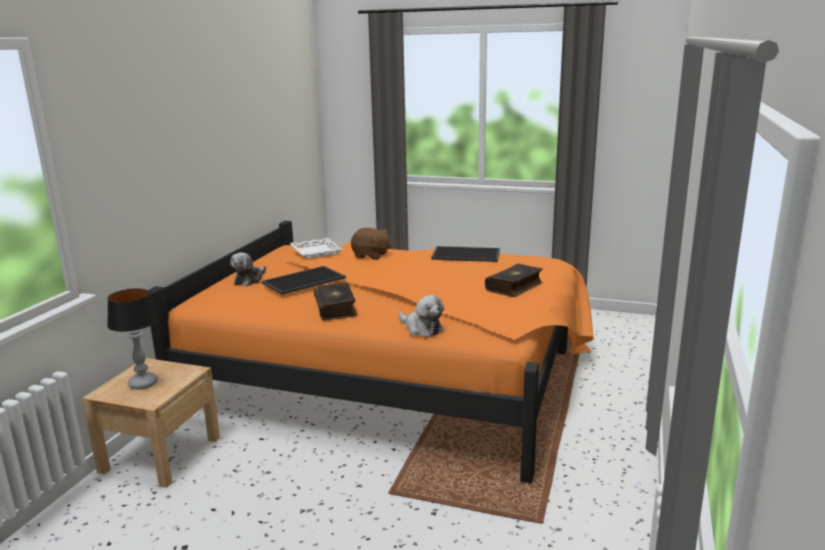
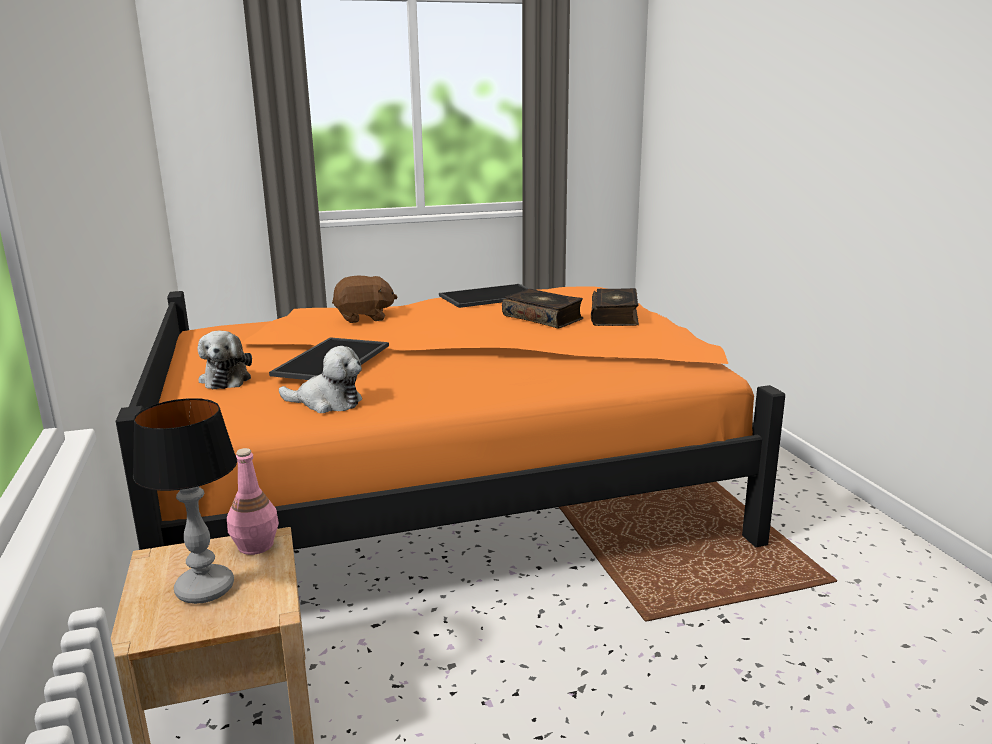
camera: 35 degrees left, 0 degrees up
(185, 371) = (255, 545): none -> pink bottle
(315, 252) = (275, 326): white tray -> none
(336, 308) = (442, 383): book -> book (543, 318)
(421, 328) = (600, 379): plush toy -> plush toy (327, 403)

